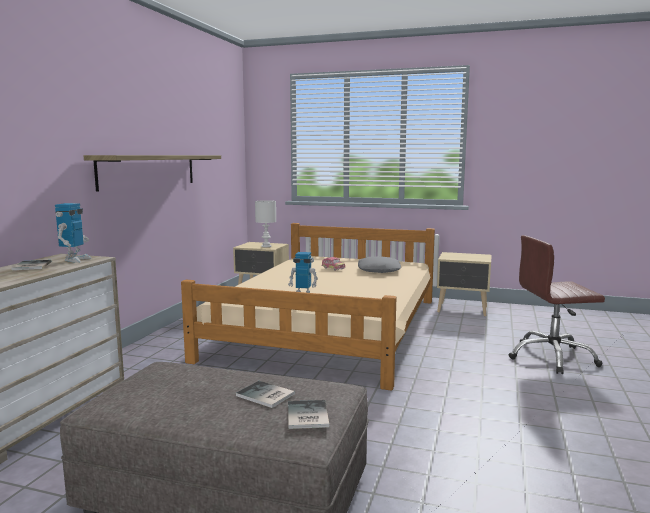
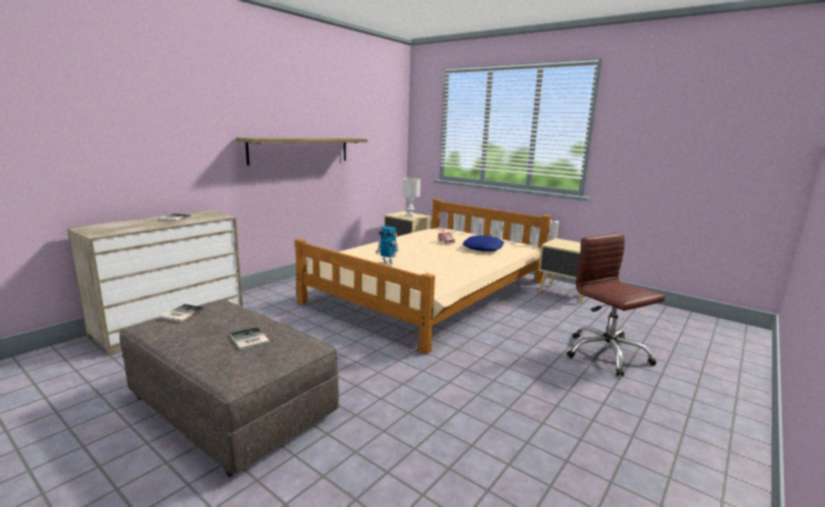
camera: 20 degrees right, 5 degrees up
(75, 260) = (207, 216): toy robot -> none
(306, 416) = (253, 361): book -> book (181, 314)
(379, 270) = (483, 248): grey pillow -> blue pillow
(552, 357) = (606, 354): brown office chair -> brown office chair turned 45 degrees clockwise

